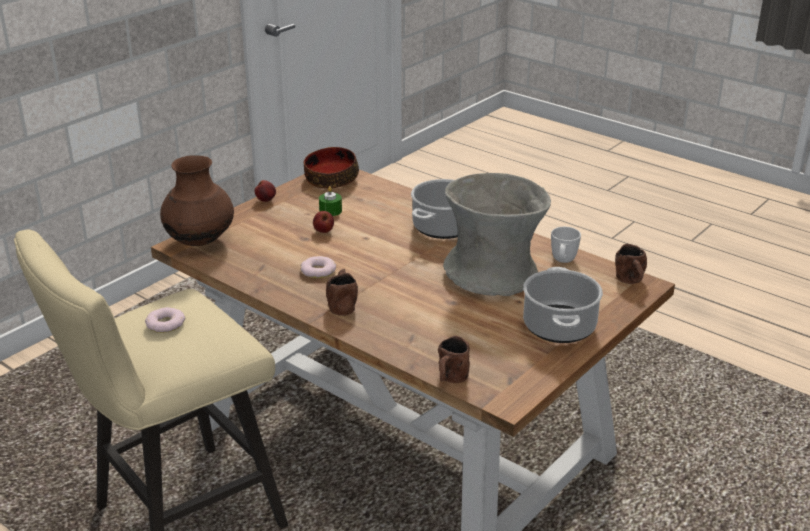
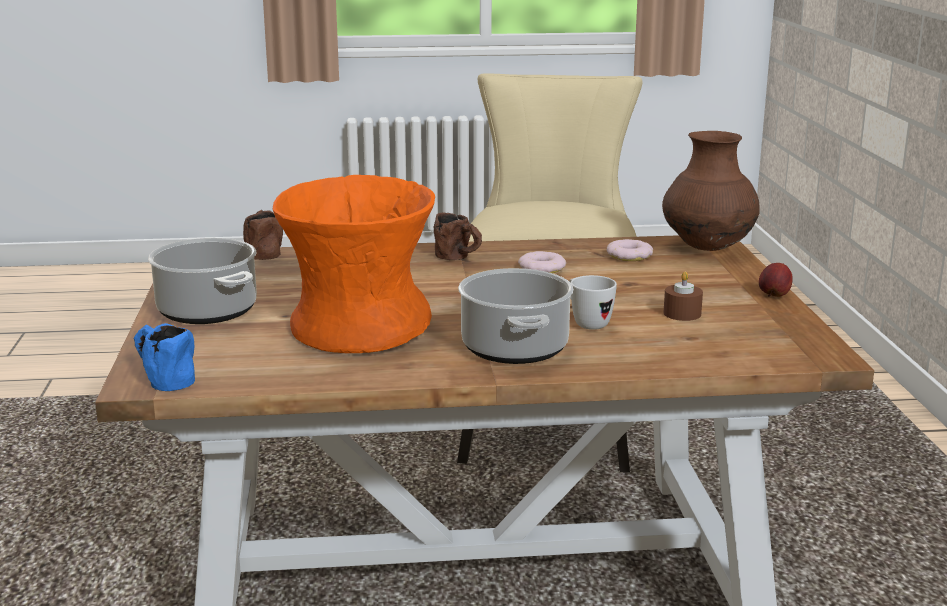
camera: 135 degrees right, 10 degrees down
(165, 324) = (561, 208): donut -> donut (629, 255)
(323, 231) = (630, 295): apple -> none
(330, 211) = (682, 313): green candle -> brown candle
(331, 179) = (791, 343): bowl -> none
(493, 273) = (359, 328): grey vase -> orange vase
(563, 262) = (289, 368): white mug -> white mug (586, 323)
(631, 282) = (163, 379): brown mug -> blue mug

